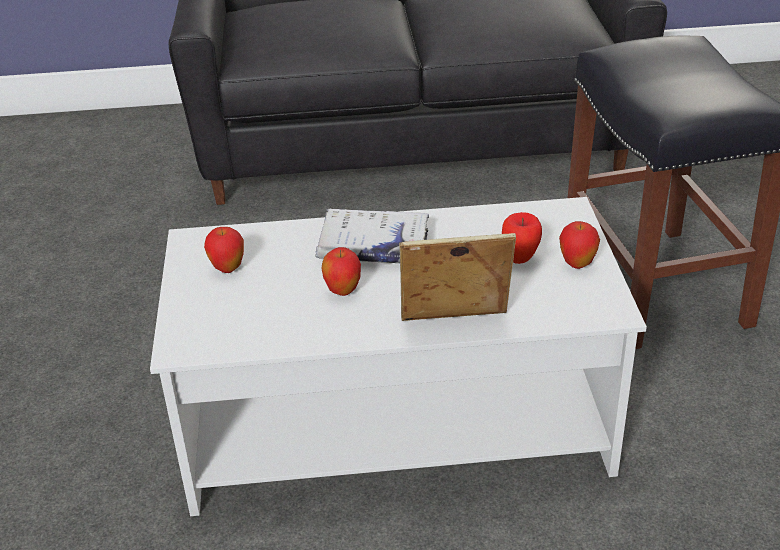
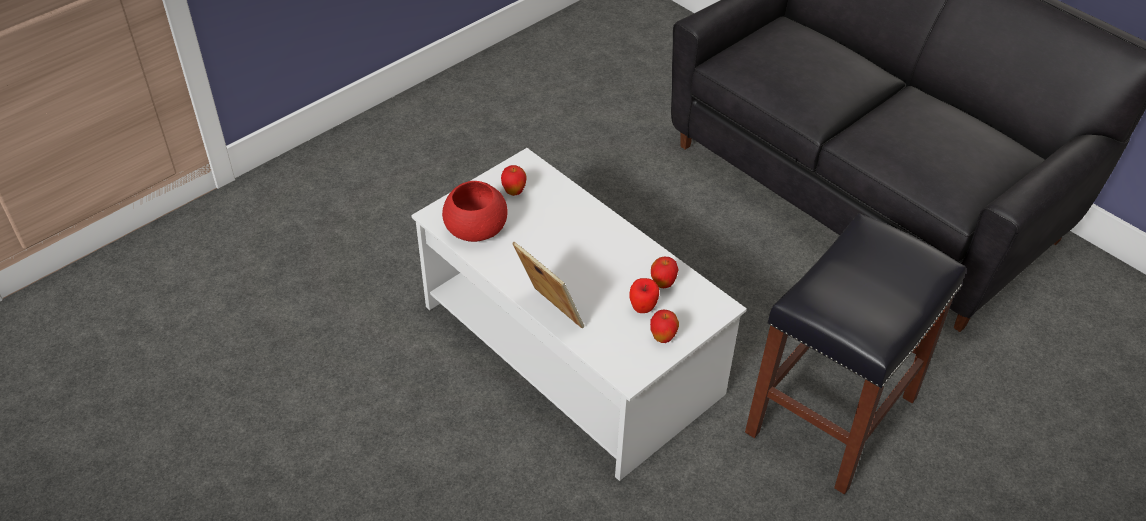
camera: 50 degrees right, 10 degrees up
(248, 326) = (474, 230): none -> red bowl
(343, 291) = (538, 249): apple -> apple (663, 284)
(373, 248) = (590, 239): white book -> none

